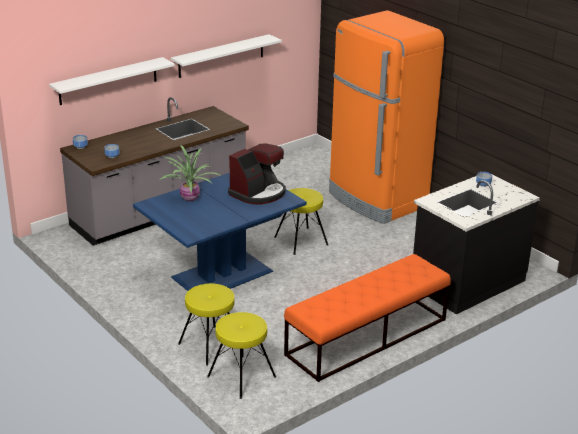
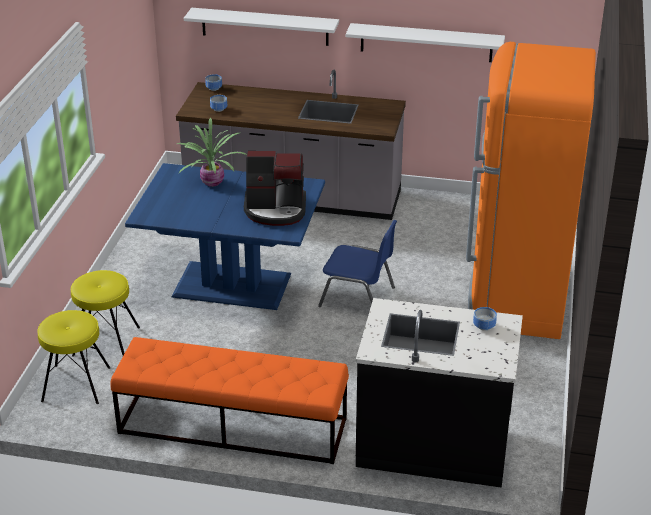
camera: 50 degrees right, 5 degrees up
(301, 241) = (358, 297): yellow stool -> blue chair

